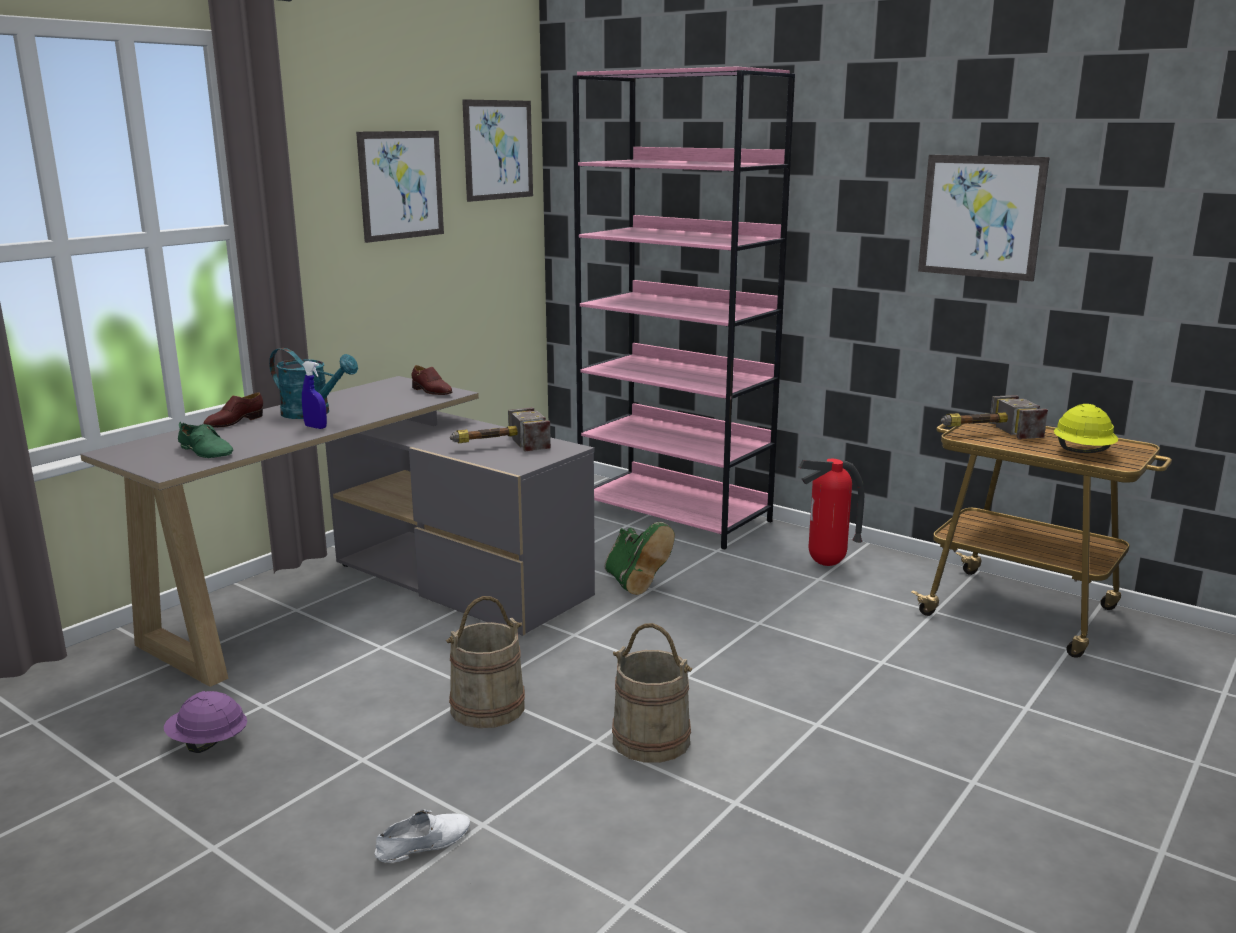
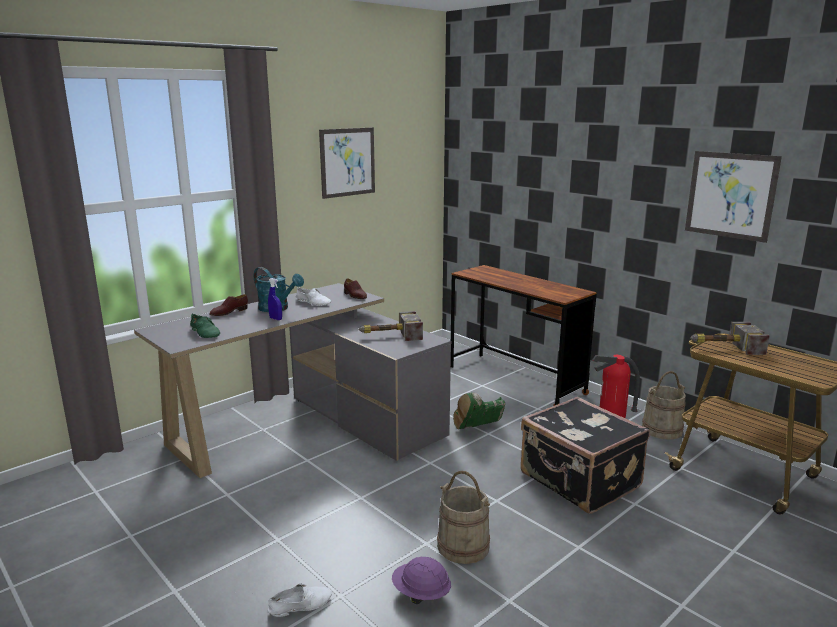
camera: 10 degrees right, 0 degrees up
(208, 743) = (189, 517): purple hard hat -> purple hard hat (421, 594)
(369, 402) = (314, 302): none -> white shoe
(487, 707) = (363, 510): beige bucket -> beige bucket (662, 429)
(498, 150) = (414, 138): picture -> none
(635, 584) = (477, 429): green boot -> green boot turned 75 degrees clockwise
(675, 515) = (515, 380): pink bookcase -> brown desk
(798, 641) = (579, 481): none -> black suitcase
(1083, 453) = (793, 369): yellow hard hat -> none

